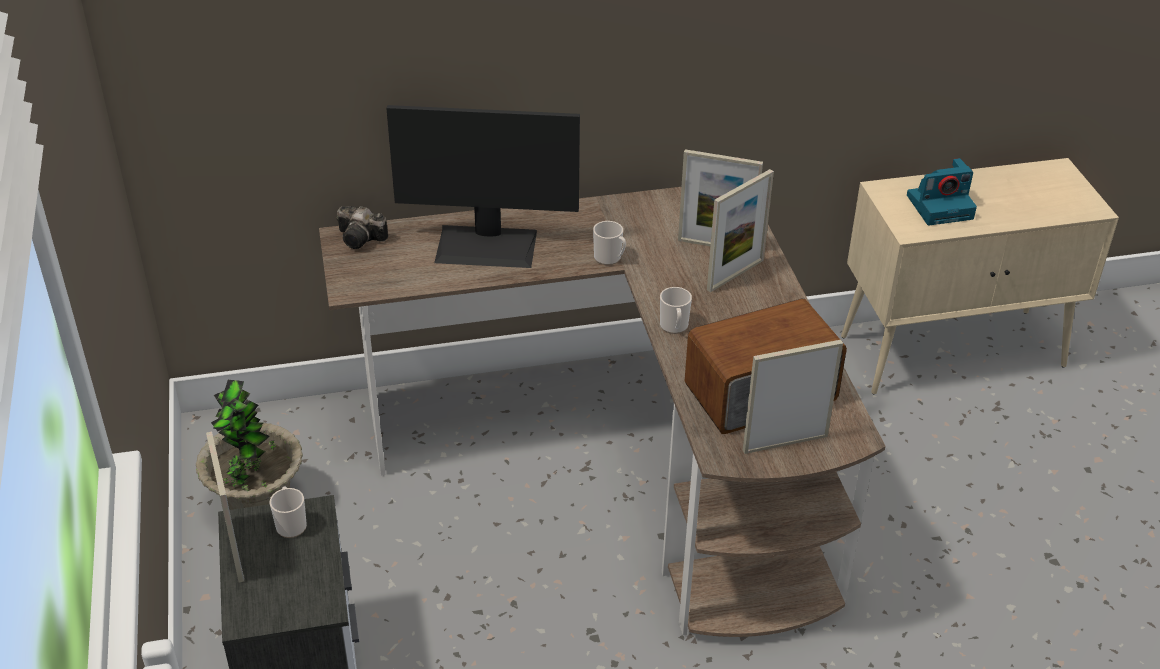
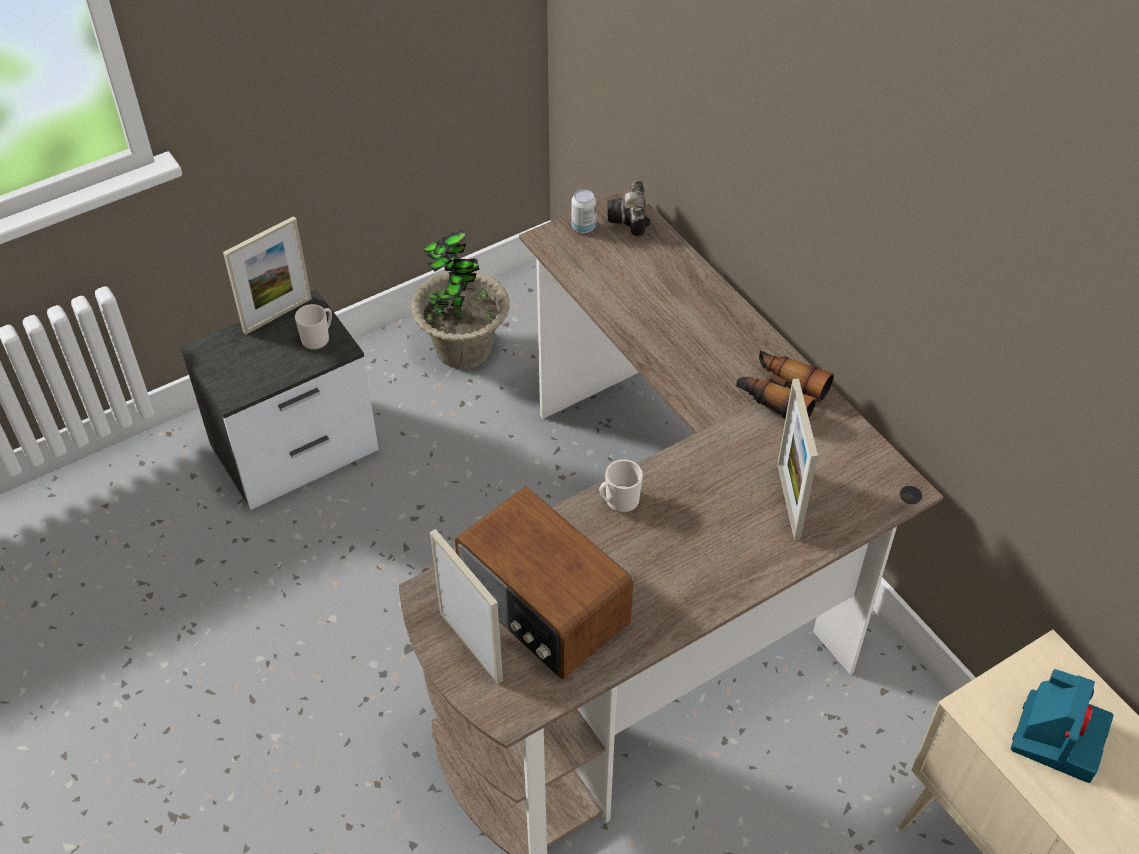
camera: 70 degrees right, 10 degrees up
(349, 266) = (583, 227): none -> can
(487, 246) = (673, 312): monitor -> none
(609, 219) = (780, 394): none -> binoculars
(610, 258) = (709, 414): mug -> none
(735, 275) = (743, 533): picture frame -> none
(941, 206) = (1058, 735): camera -> camera turned 120 degrees counterclockwise

